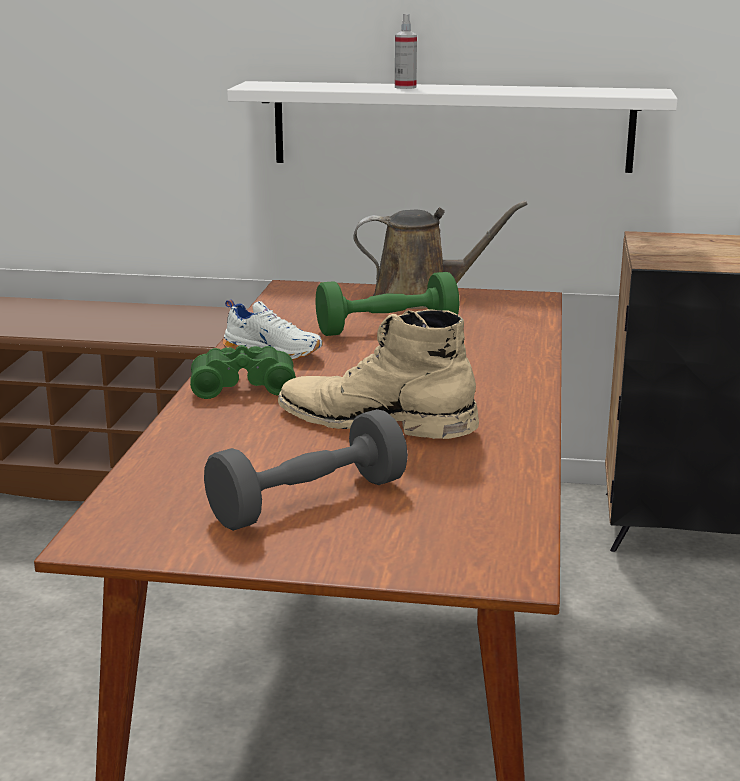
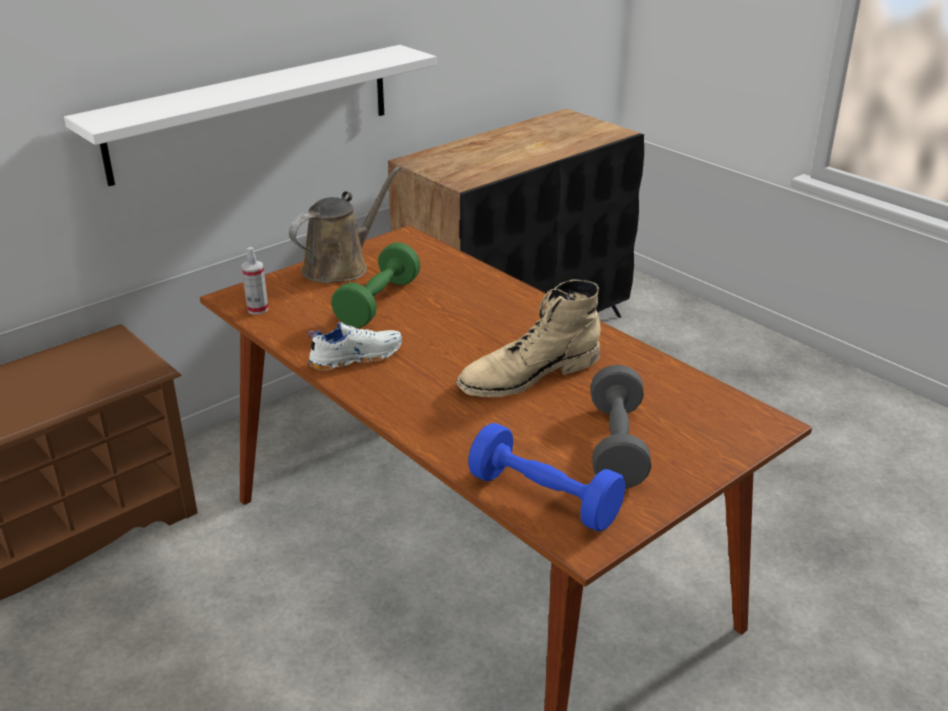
camera: 50 degrees left, 10 degrees up
(153, 497) = (544, 498): none -> blue dumbbell
(243, 385) = (400, 393): green binoculars -> none
(405, 87) = (231, 90): spray bottle -> spray bottle (257, 309)

